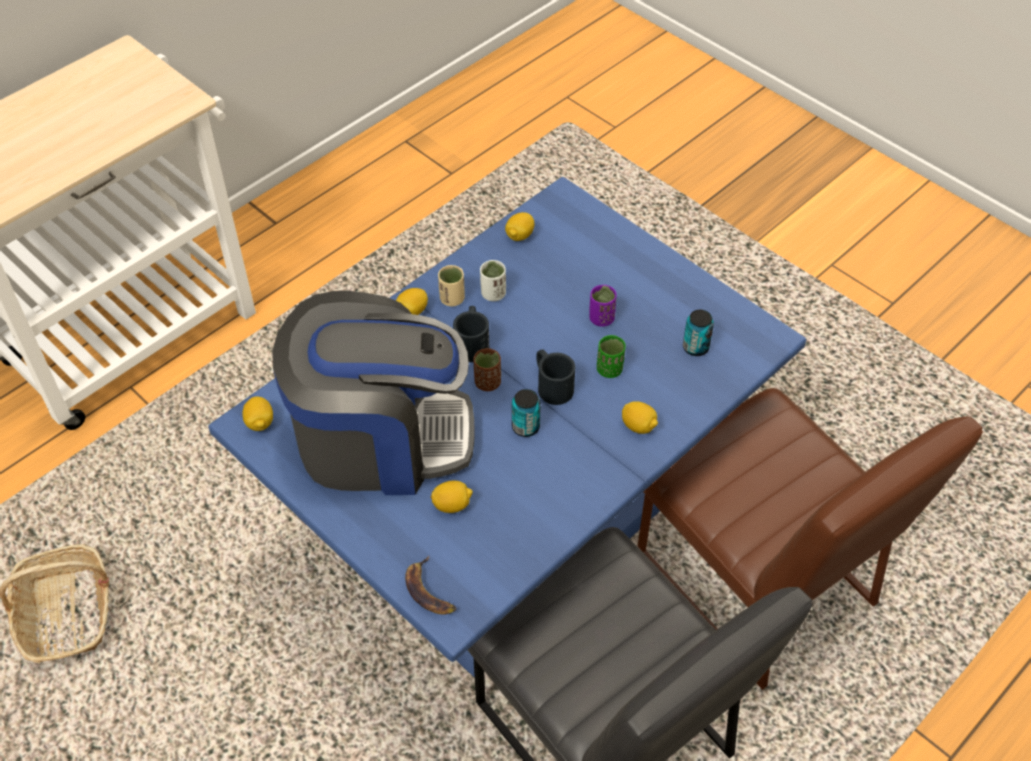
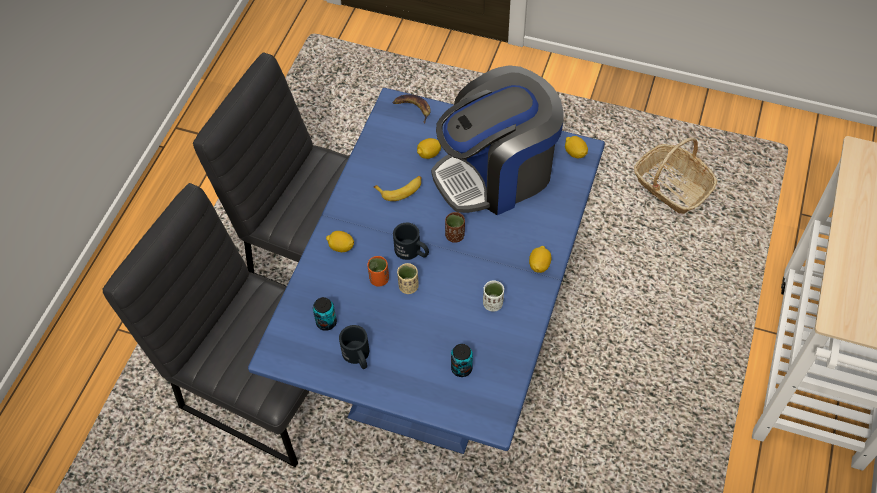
camera: 155 degrees right, 5 degrees up
(452, 299) = (519, 287): beige cup -> beige cup (408, 286)
(472, 342) = (483, 259): black mug -> black mug (358, 356)
(519, 236) = (505, 365): lemon -> none
(521, 470) = (400, 189): none -> banana
(525, 427) = (413, 217): can -> can (461, 368)
(601, 318) = (404, 317): purple cup -> none
(609, 369) = (379, 279): green cup -> orange cup
(759, 584) = (263, 386): brown chair -> grey chair

